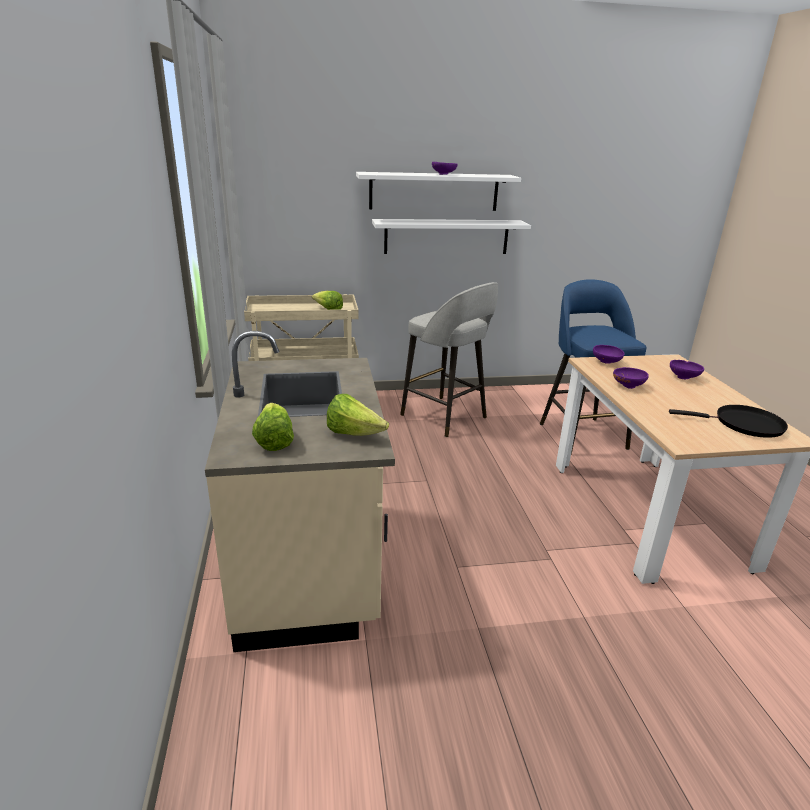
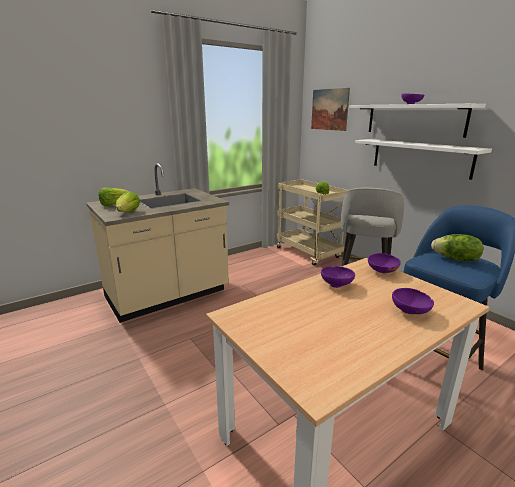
camera: 65 degrees right, 5 degrees down
(287, 176) = (329, 109): none -> picture
(599, 332) = (456, 259): none -> lettuce
(743, 424) = (315, 352): black frying pan -> none

